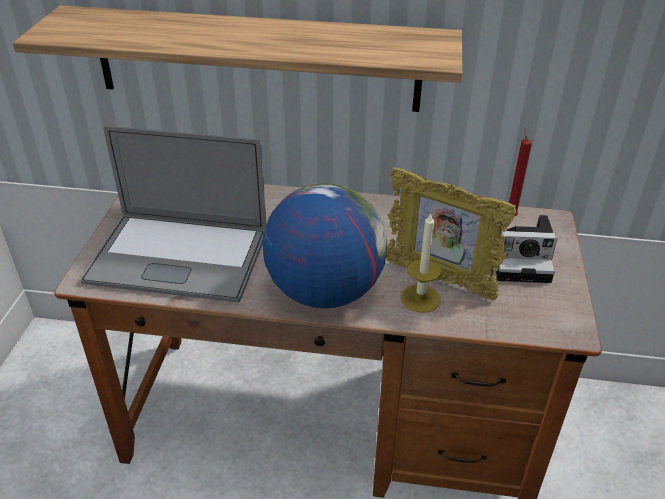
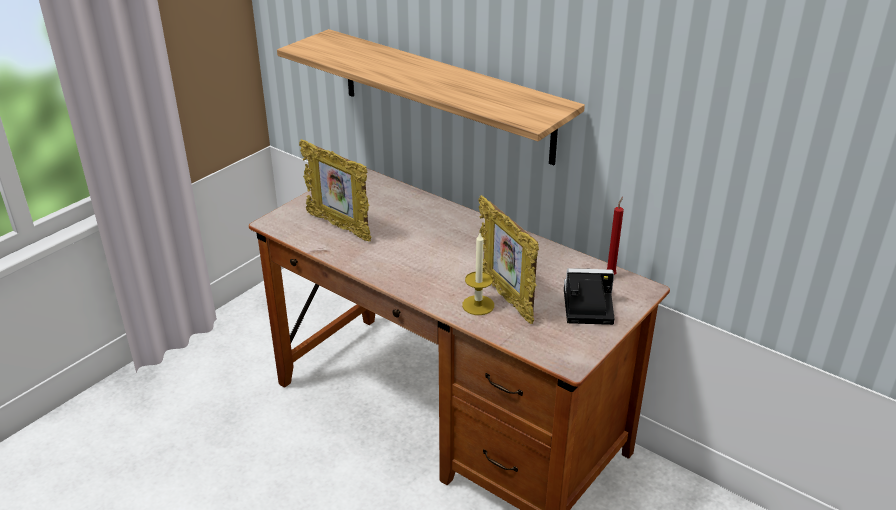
camera: 30 degrees right, 5 degrees down
(178, 257) = (339, 227): laptop -> picture frame
(324, 291) = (415, 278): globe -> none
(522, 260) = (585, 307): camera -> camera turned 150 degrees clockwise

